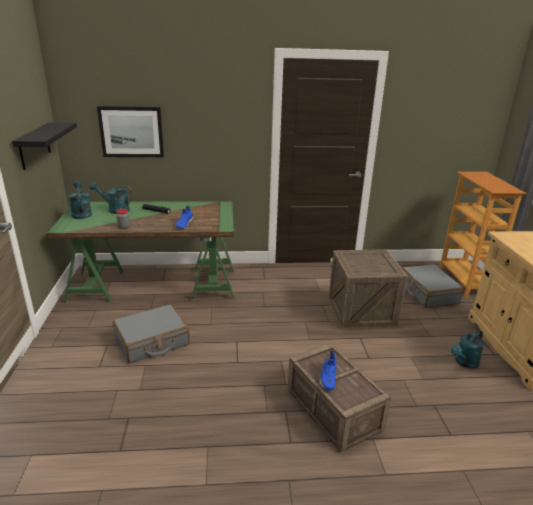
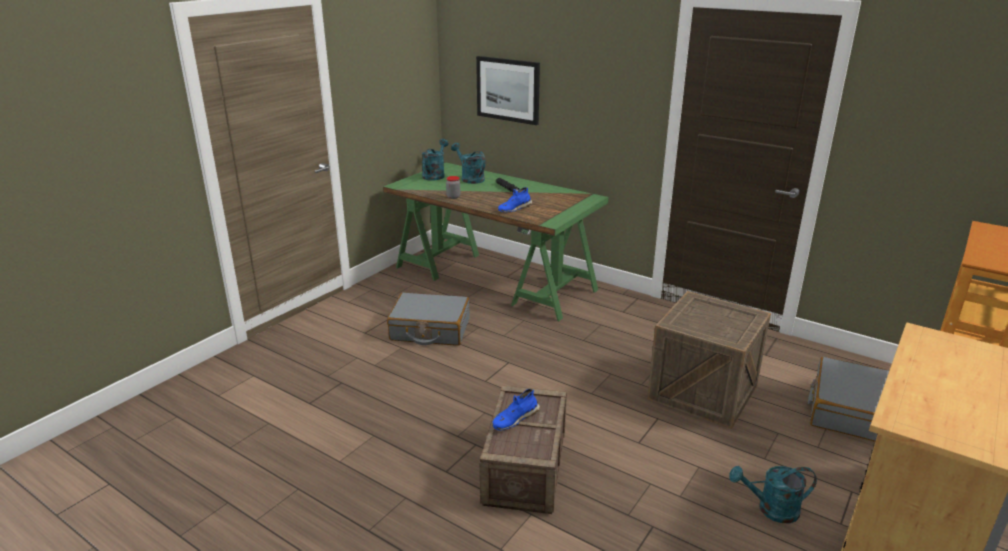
camera: 40 degrees right, 0 degrees up
(34, 145) = (395, 93): black shelf -> none

